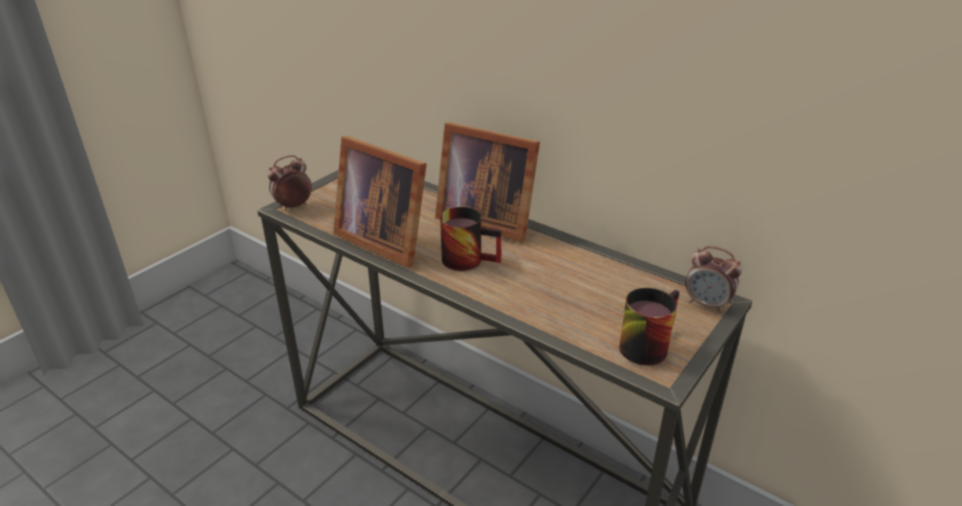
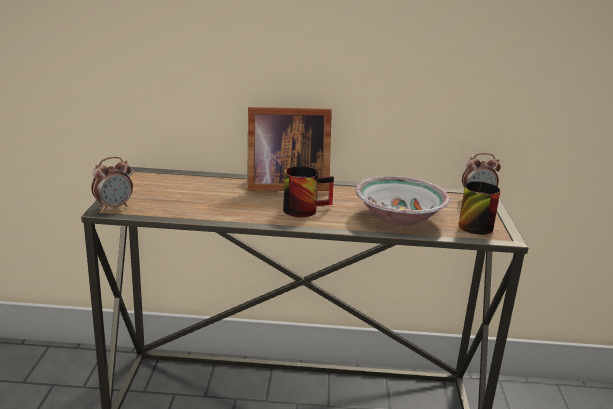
camera: 35 degrees left, 10 degrees down
(293, 206) = (114, 207): alarm clock -> alarm clock turned 150 degrees counterclockwise
(384, 239) = (225, 211): picture frame -> none
(560, 302) = (398, 217): none -> bowl

